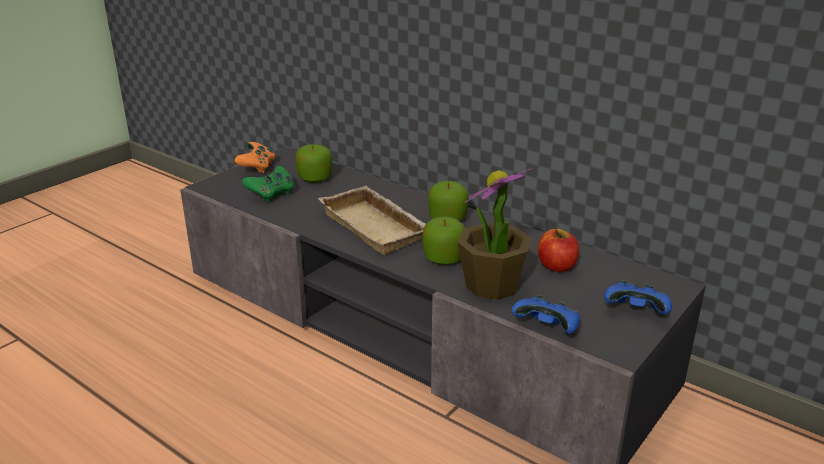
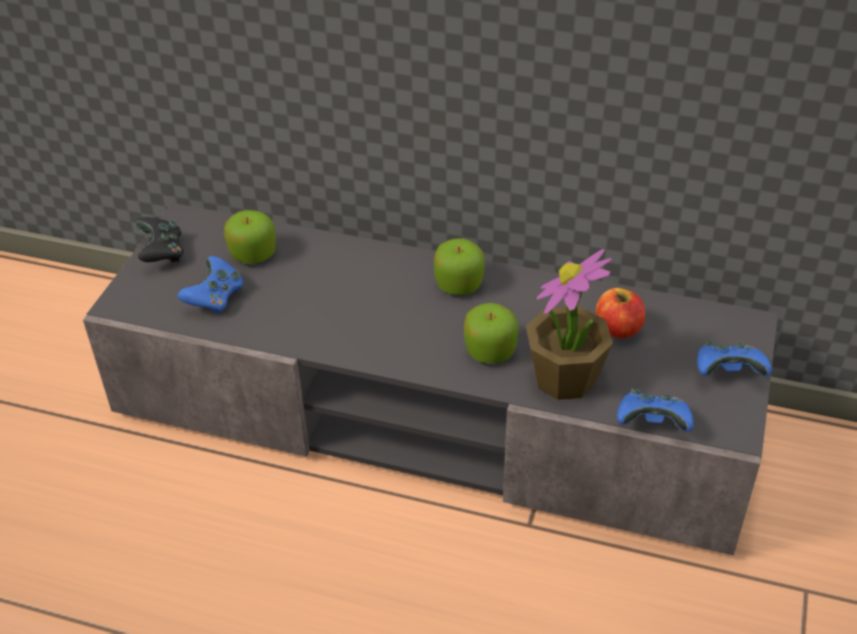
camera: 20 degrees left, 15 degrees up
(257, 167) = (162, 253): orange game controller -> black game controller
(271, 194) = (215, 299): green game controller -> blue game controller
(377, 227) = (384, 320): beige tray -> none

